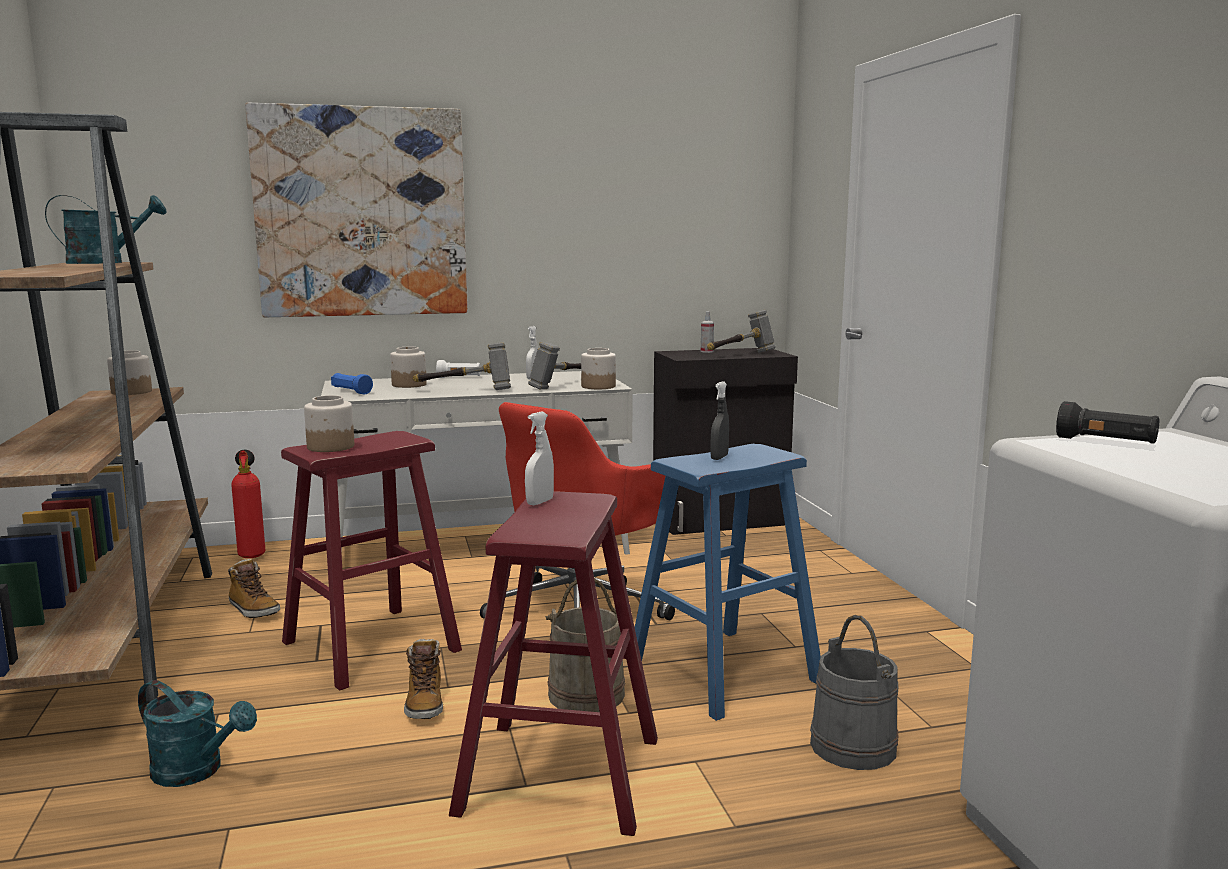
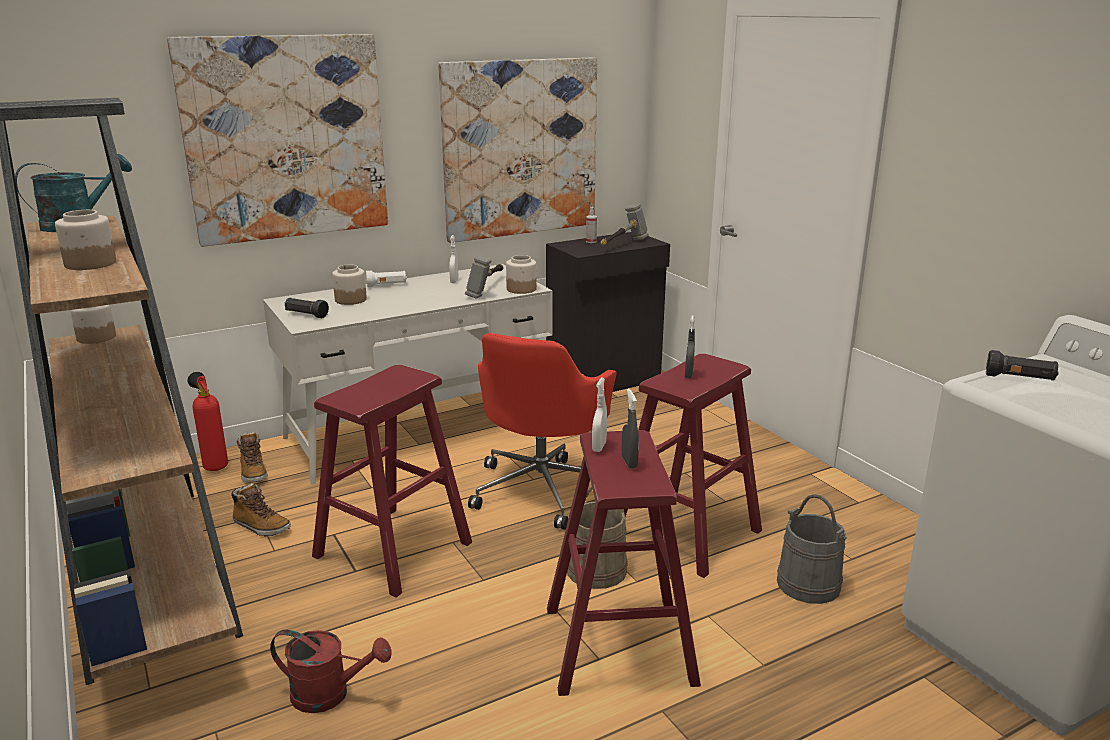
camera: 15 degrees left, 10 degrees up
(197, 771) = (330, 694): turquoise watering can -> red watering can
(330, 447) = (358, 394): jar -> jar (90, 264)
(351, 391) = (306, 315): blue flashlight -> black flashlight
(424, 703) = (475, 598): boot -> boot (253, 473)
(466, 390) = (411, 304): hammer -> none
(560, 517) = (629, 462): none -> grey spray bottle
(627, 242) = (520, 148): none -> picture
(723, 671) = (686, 532): blue stool -> red stool

